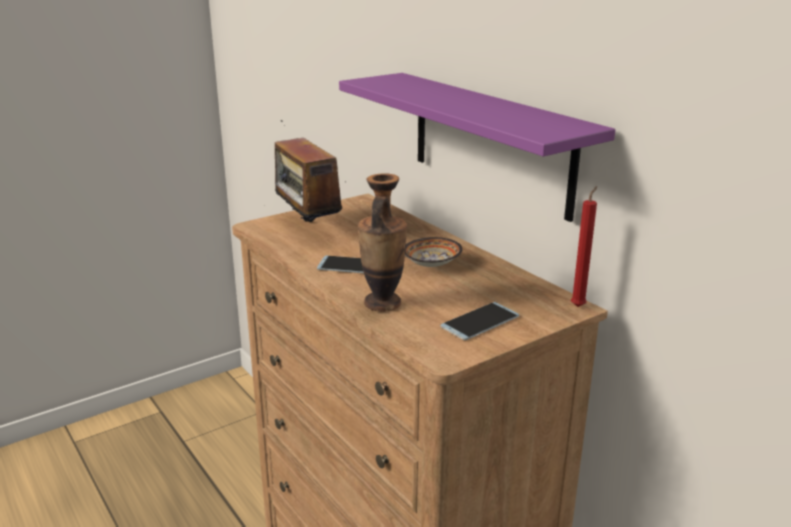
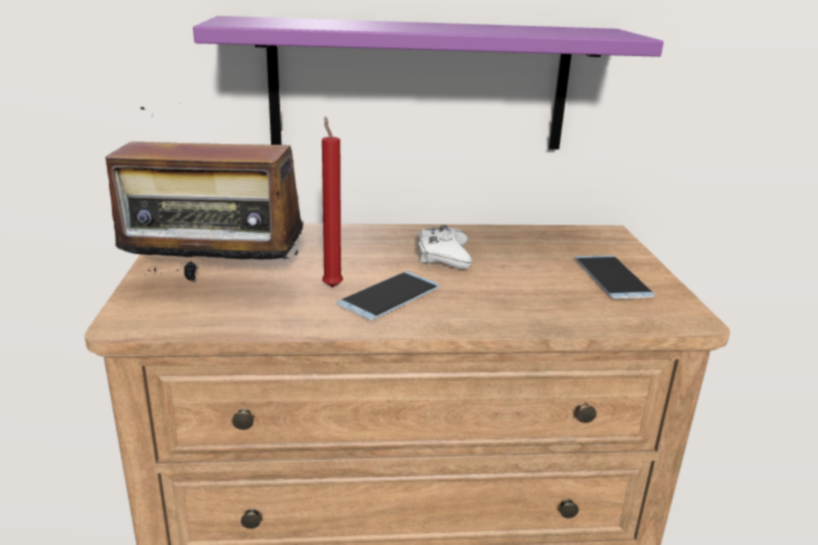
camera: 60 degrees left, 0 degrees up
(382, 303) = (522, 311): vase -> none
(432, 265) = (443, 256): bowl -> white game controller
(579, 306) = (607, 230): red candle -> red candle (331, 286)

